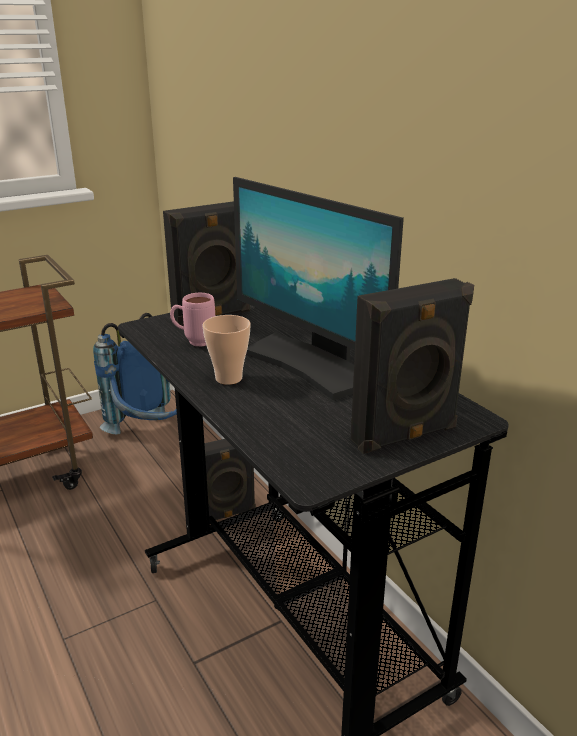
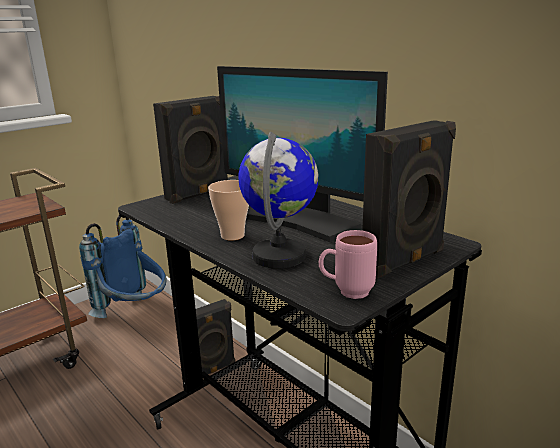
camera: 10 degrees left, 5 degrees down
(194, 342) = (190, 213): pink mug -> pink mug (346, 293)
(269, 411) = (280, 256): none -> globe

